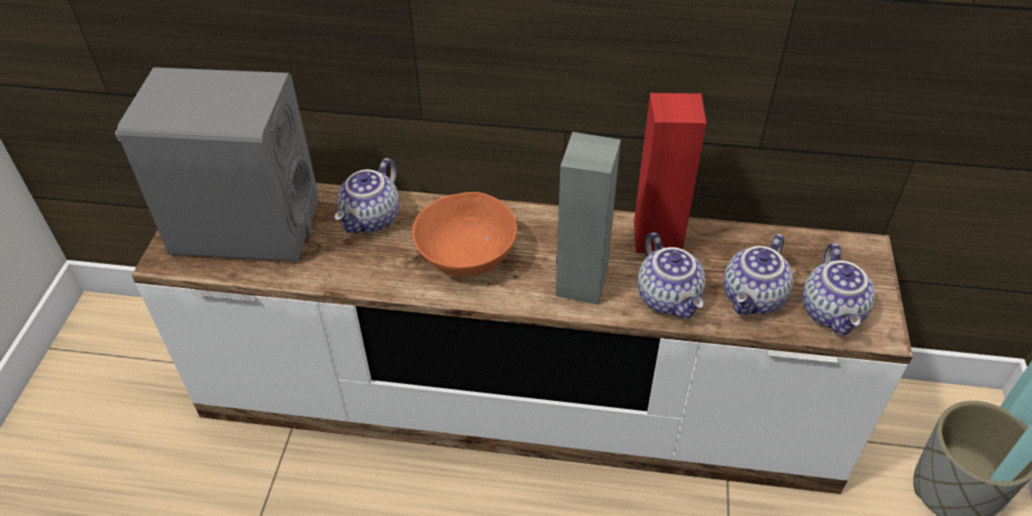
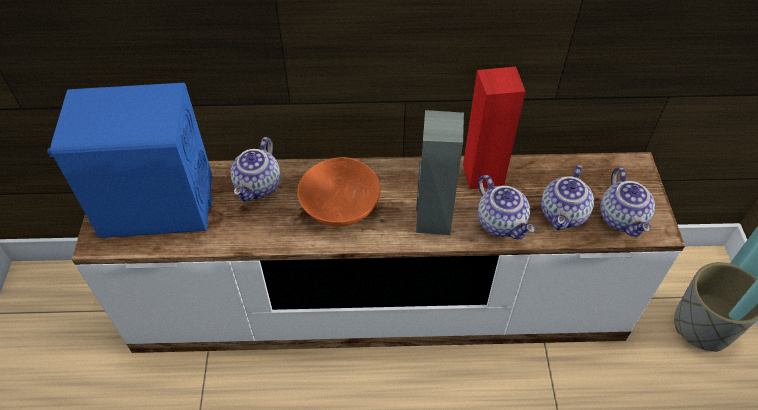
camera: 10 degrees left, 5 degrees up
(245, 227) = (157, 206): grey speaker -> blue speaker

